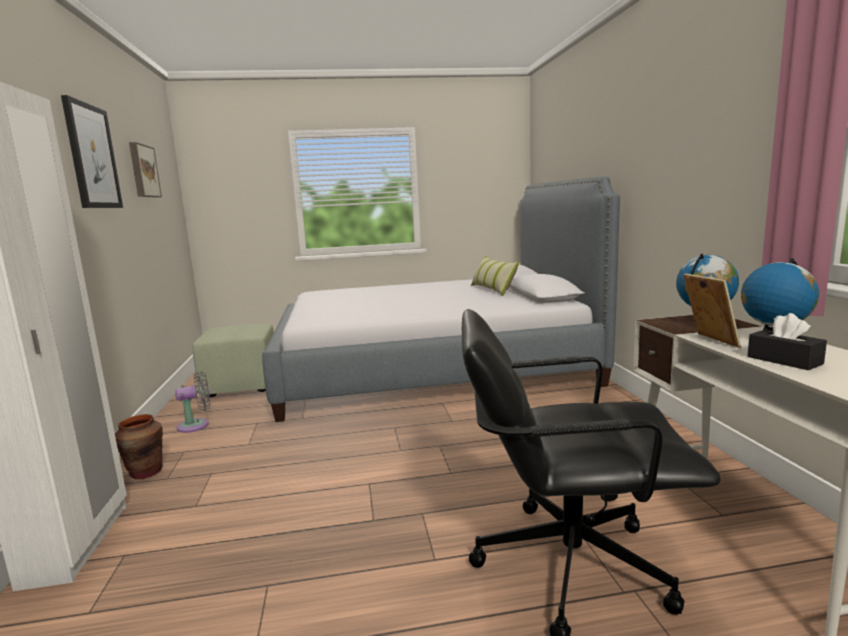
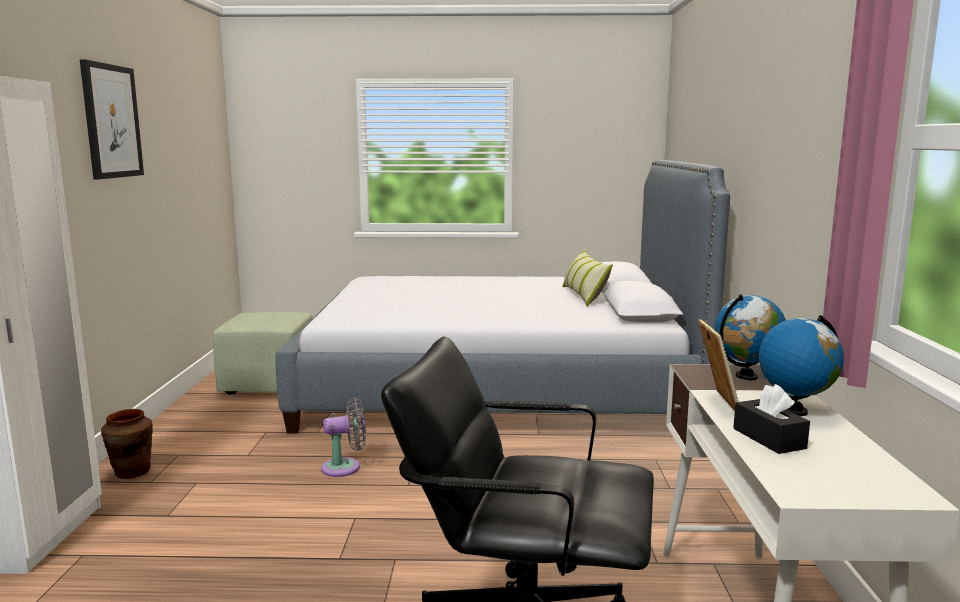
camera: 10 degrees right, 0 degrees up
(143, 171) = (176, 129): picture -> none
(197, 425) = (202, 426): grey fan -> grey fan (345, 467)

